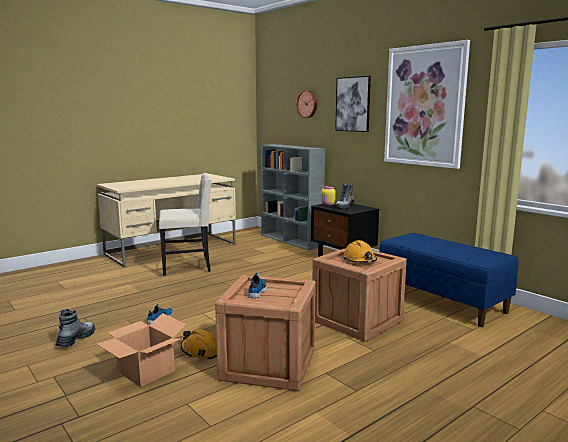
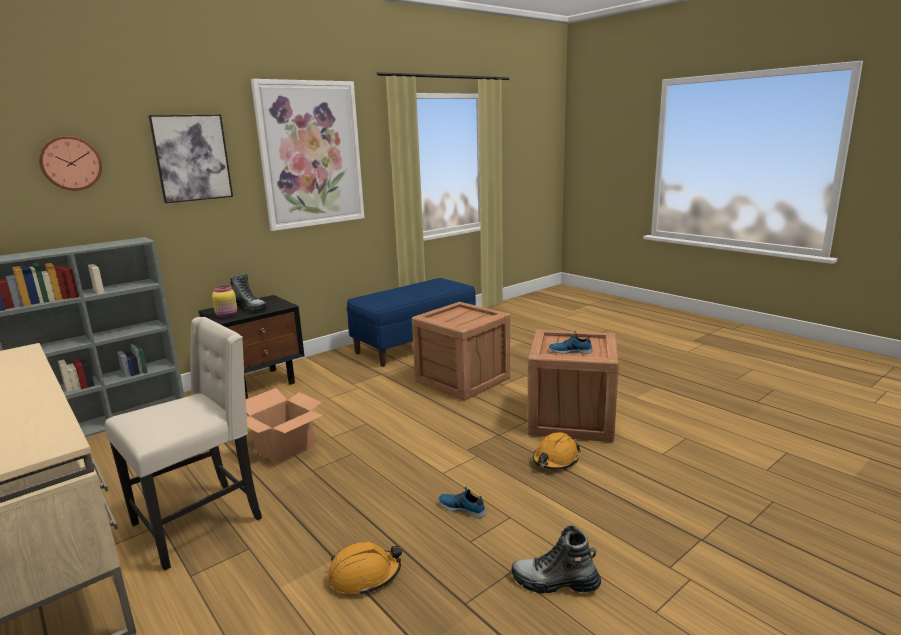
camera: 90 degrees left, 5 degrees up
(147, 371) = (617, 489): cardboard box -> cardboard box (285, 447)
(187, 267) = (200, 521): beige chair -> beige chair turned 60 degrees clockwise
(360, 260) = (461, 317): orange hard hat -> orange hard hat (364, 576)

